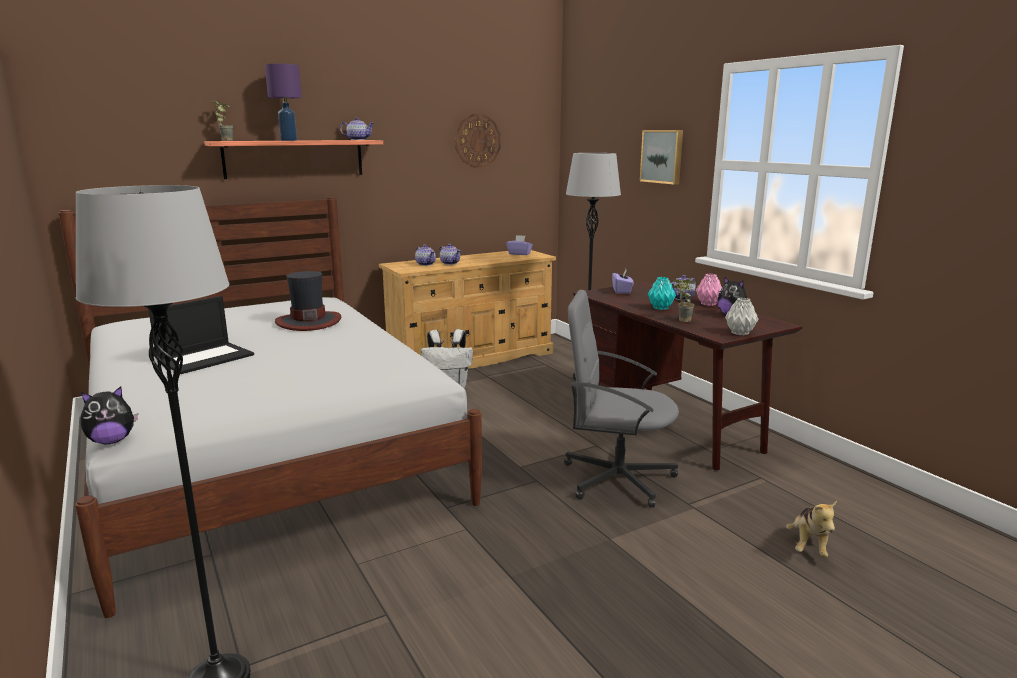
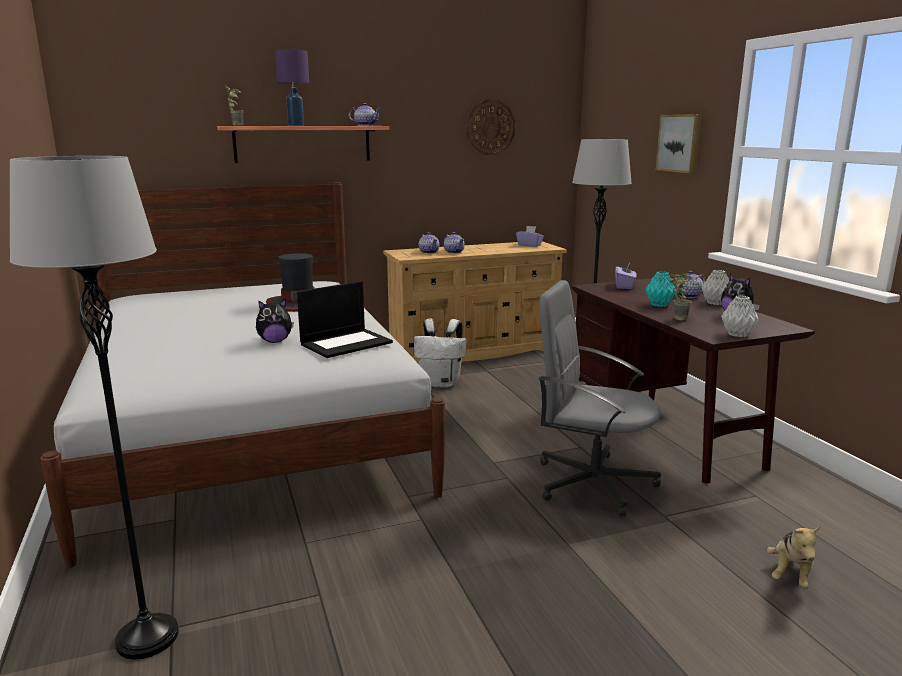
camera: 10 degrees right, 0 degrees up
(112, 441) = (80, 402): plush toy -> plush toy (275, 341)
(206, 358) = (190, 332): laptop -> laptop (346, 343)
(708, 304) = (715, 303): pink vase -> grey vase

